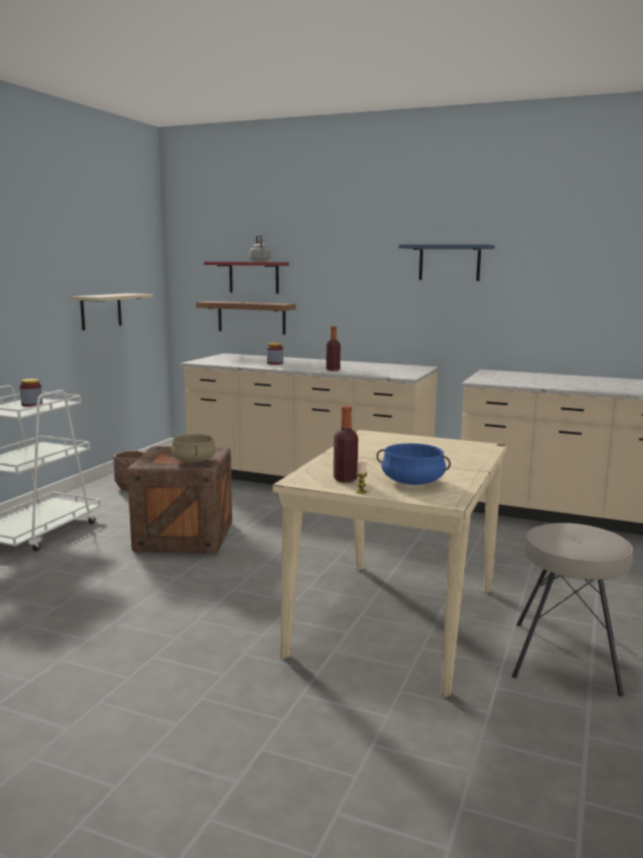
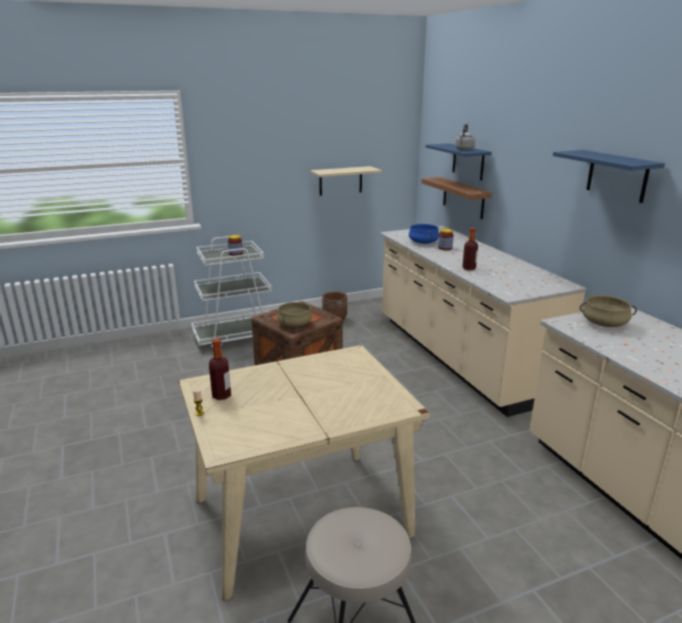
camera: 45 degrees right, 10 degrees up
(254, 277) = (468, 161): red shelf -> blue shelf
(412, 482) = (250, 420): blue cooking pot -> blue cooking pot (423, 242)
(499, 377) = (604, 323): none -> beige cooking pot

